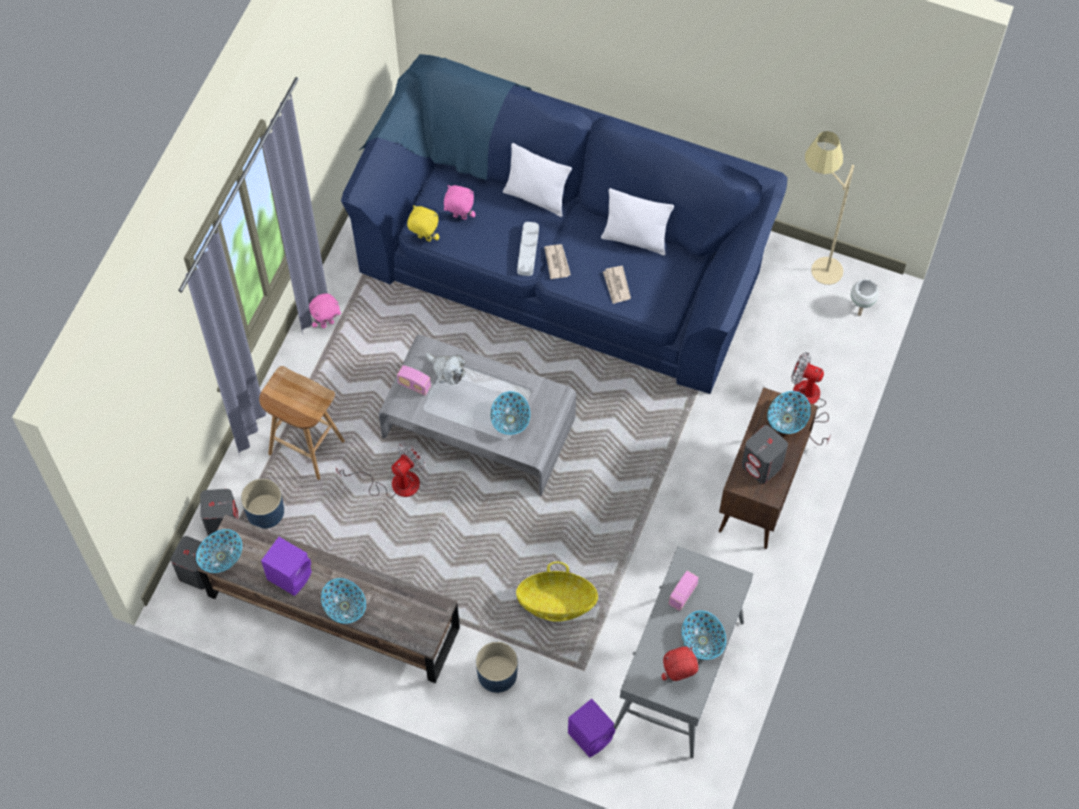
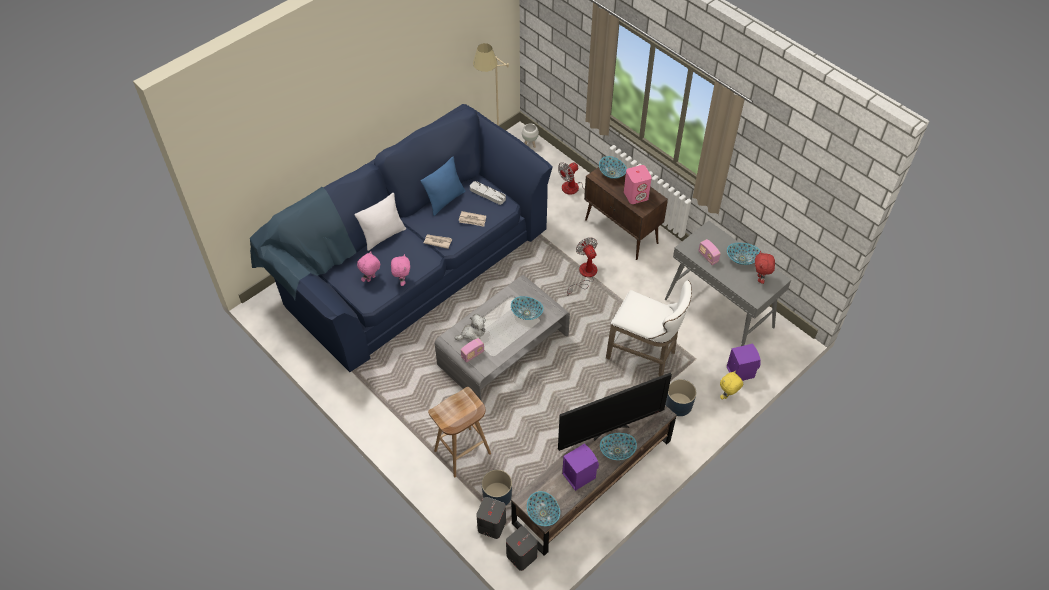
camera: 65 degrees left, 10 degrees down
(327, 323) = (376, 405): pink plush toy -> pink plush toy (402, 281)
(371, 586) = (610, 430): none -> television
(394, 483) = (517, 411): fan -> fan (584, 275)
(424, 238) = (375, 302): yellow plush toy -> yellow plush toy (727, 396)
(528, 250) = (420, 252): grey tray -> grey tray (487, 194)
(556, 603) = (645, 355): basket -> white stool
(635, 239) = (445, 200): white pillow -> blue pillow
(762, 465) = (636, 195): grey speaker -> pink speaker

